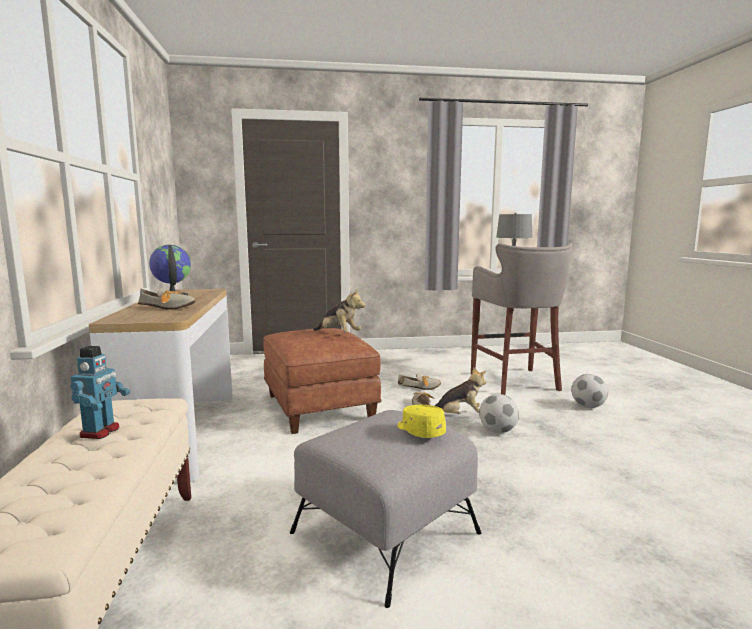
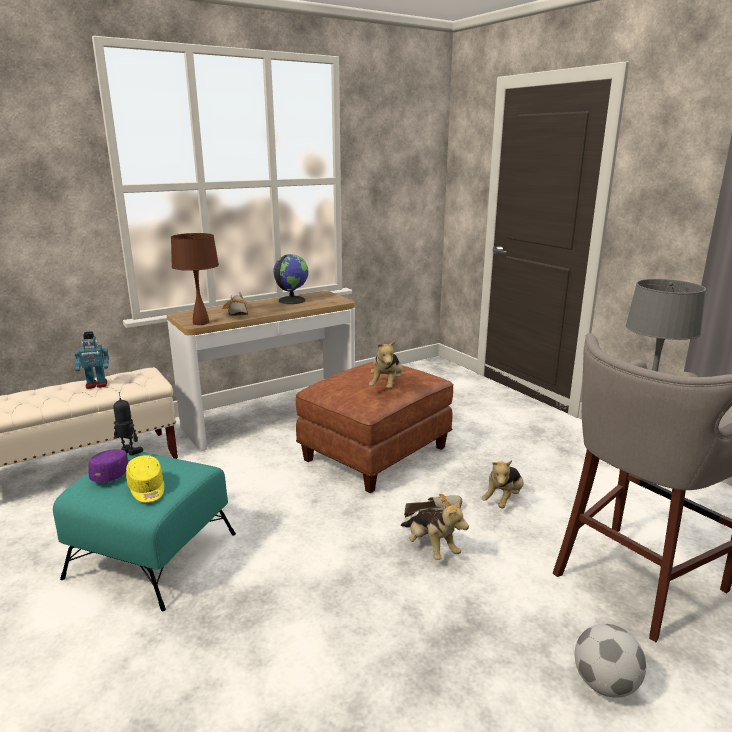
camera: 65 degrees right, 10 degrees up
(173, 317) = (201, 322): none -> brown table lamp
(322, 437) = (129, 452): none -> toy robot
(370, 445) = (113, 473): none -> purple cap
(384, 533) = (152, 554): grey ottoman -> turquoise ottoman
(419, 431) = (147, 488): yellow cap -> yellow cap turned 120 degrees clockwise
(422, 387) = (503, 499): shoe -> plush toy
(497, 431) = (408, 588): football -> none

